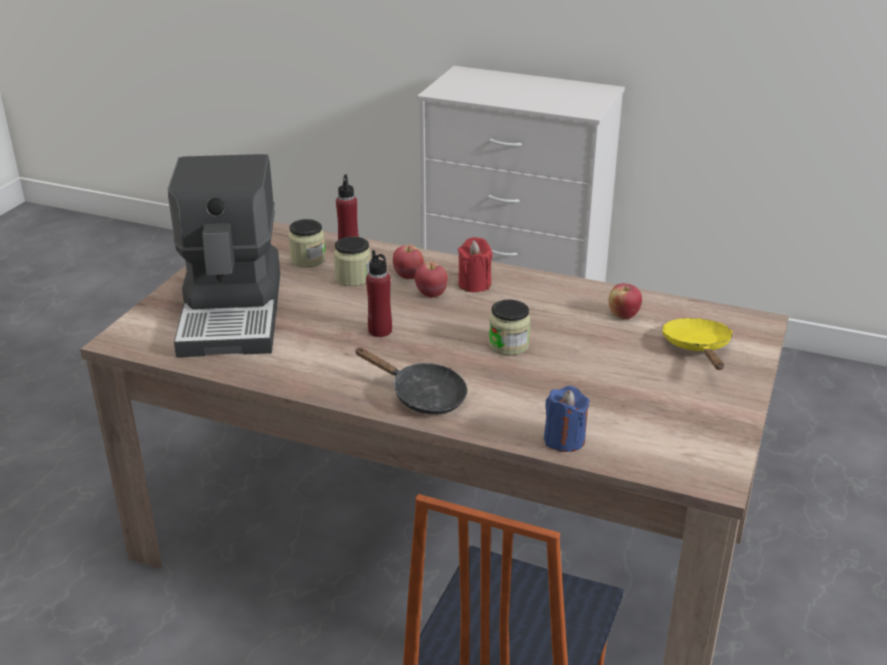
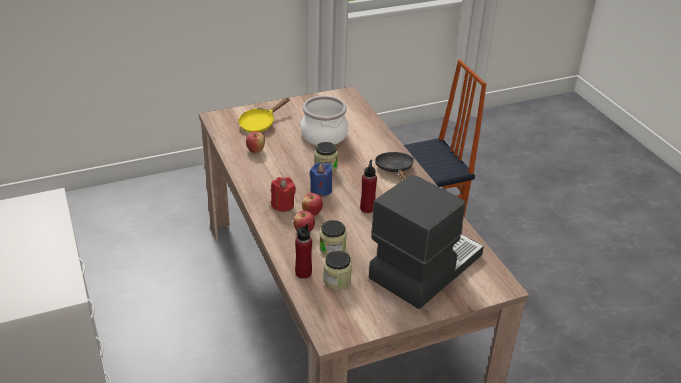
camera: 135 degrees left, 5 degrees up
(564, 439) = (370, 127): blue candle -> blue candle (321, 190)
(595, 385) = (324, 135): none -> cooking pot

